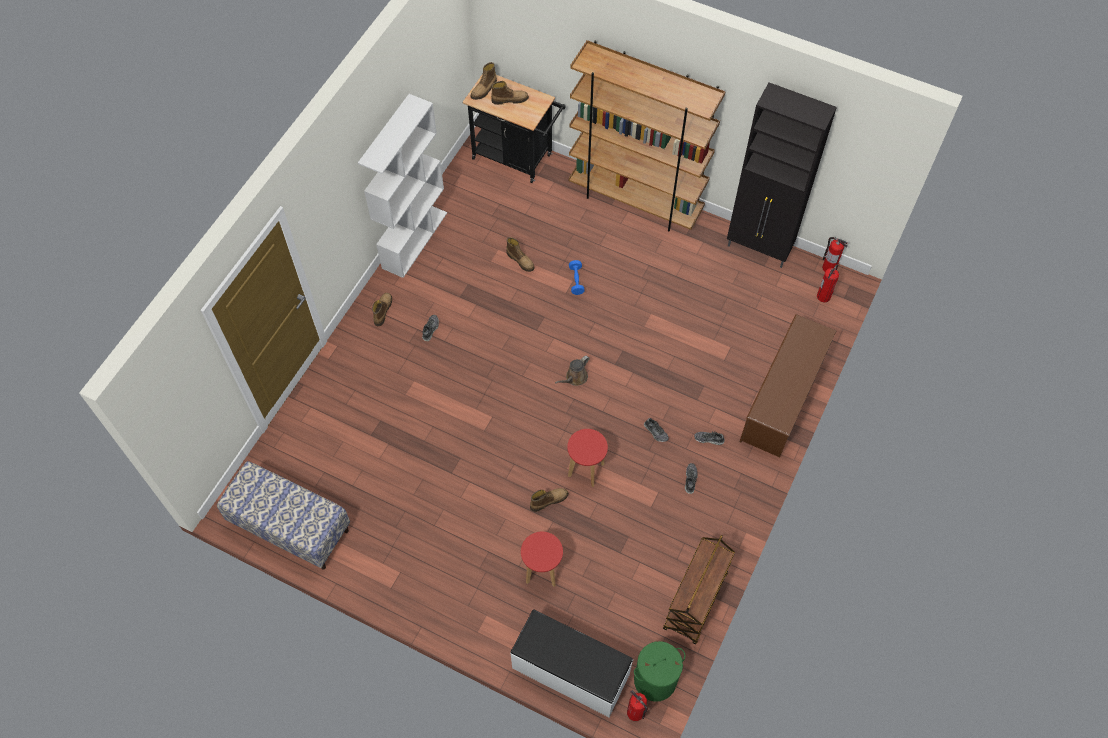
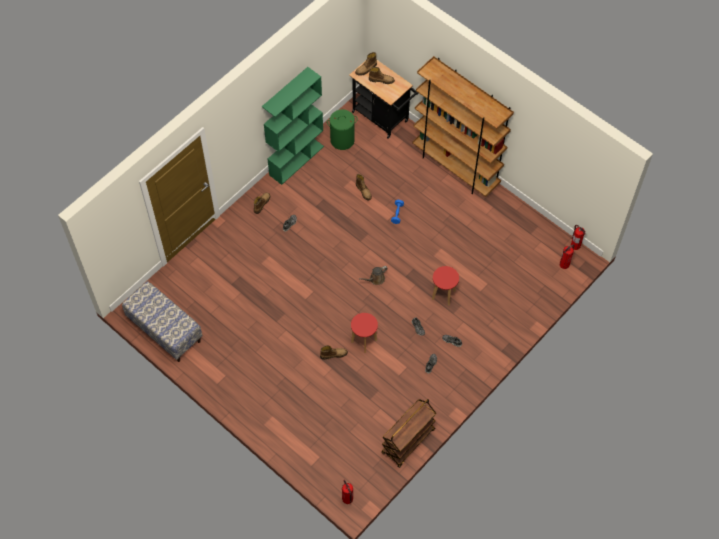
camera: 15 degrees right, 0 degrees up
(414, 240) = (296, 160): white bookcase -> green bookcase
(542, 571) = (315, 398): red stool -> red stool (443, 295)
(570, 672) = (314, 464): white bench -> none
(655, 680) = (366, 482): green laundry basket -> green laundry basket (342, 140)
(759, 248) = (531, 221): black cabinet -> none
(782, 401) = (510, 328): brown shoe rack -> none

